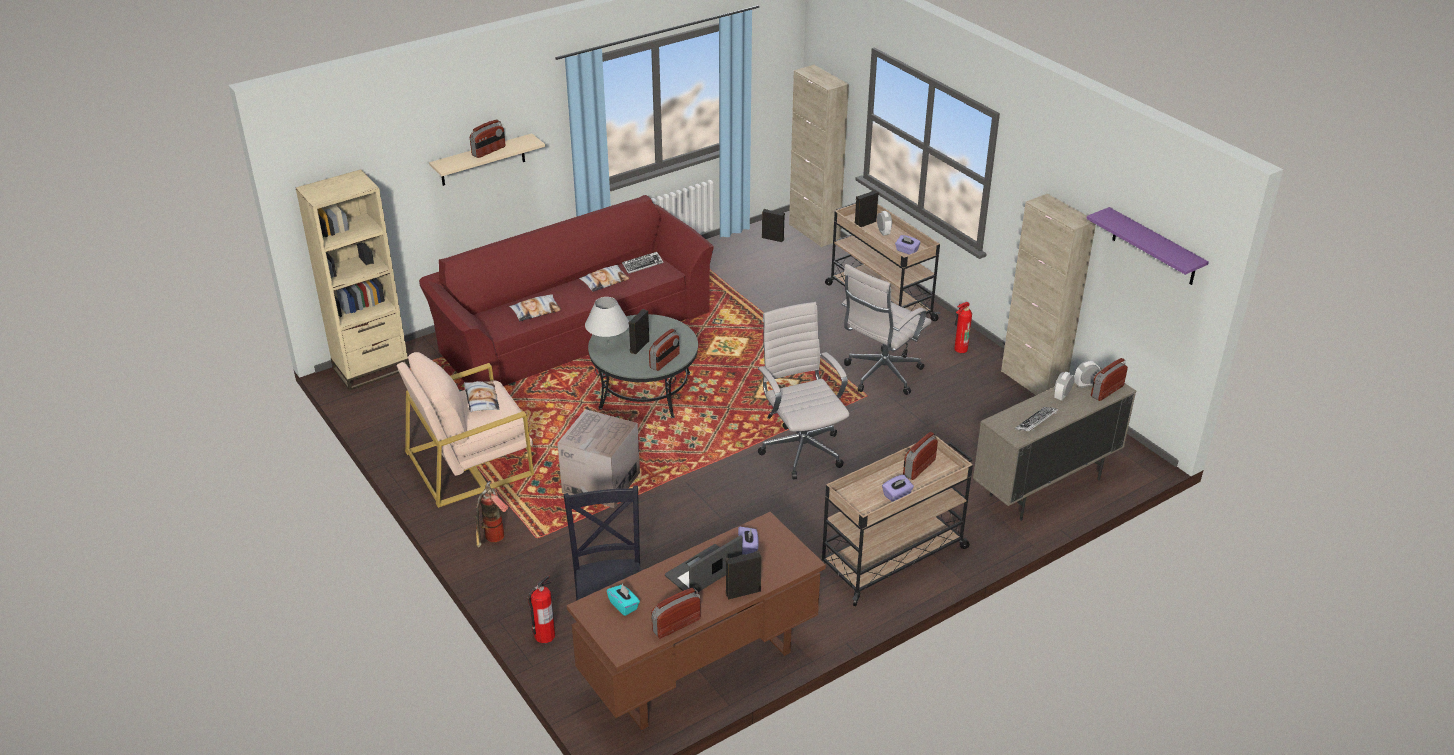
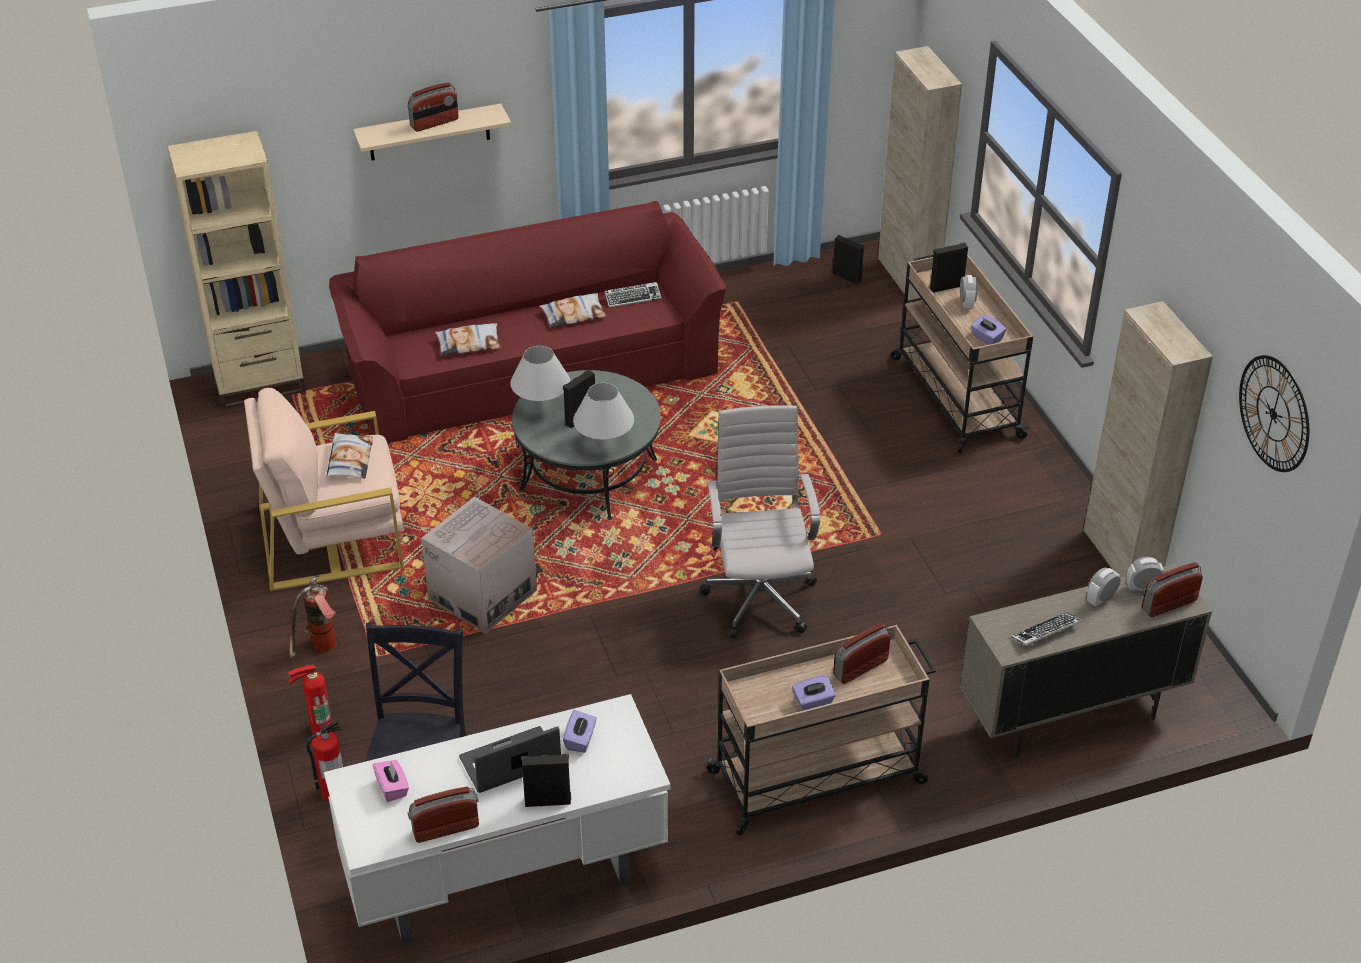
camera: 15 degrees right, 5 degrees up
(624, 606) = (392, 788): turquoise tissue box -> pink tissue box
(665, 361) = (604, 445): radio -> white table lamp
(699, 670) = (505, 880): brown desk -> white desk
(880, 375) = (911, 508): white office chair -> none
(959, 349) = (1037, 487): fire extinguisher -> fire extinguisher (319, 728)
(1154, 247) = (1273, 413): purple shelf -> wall clock

